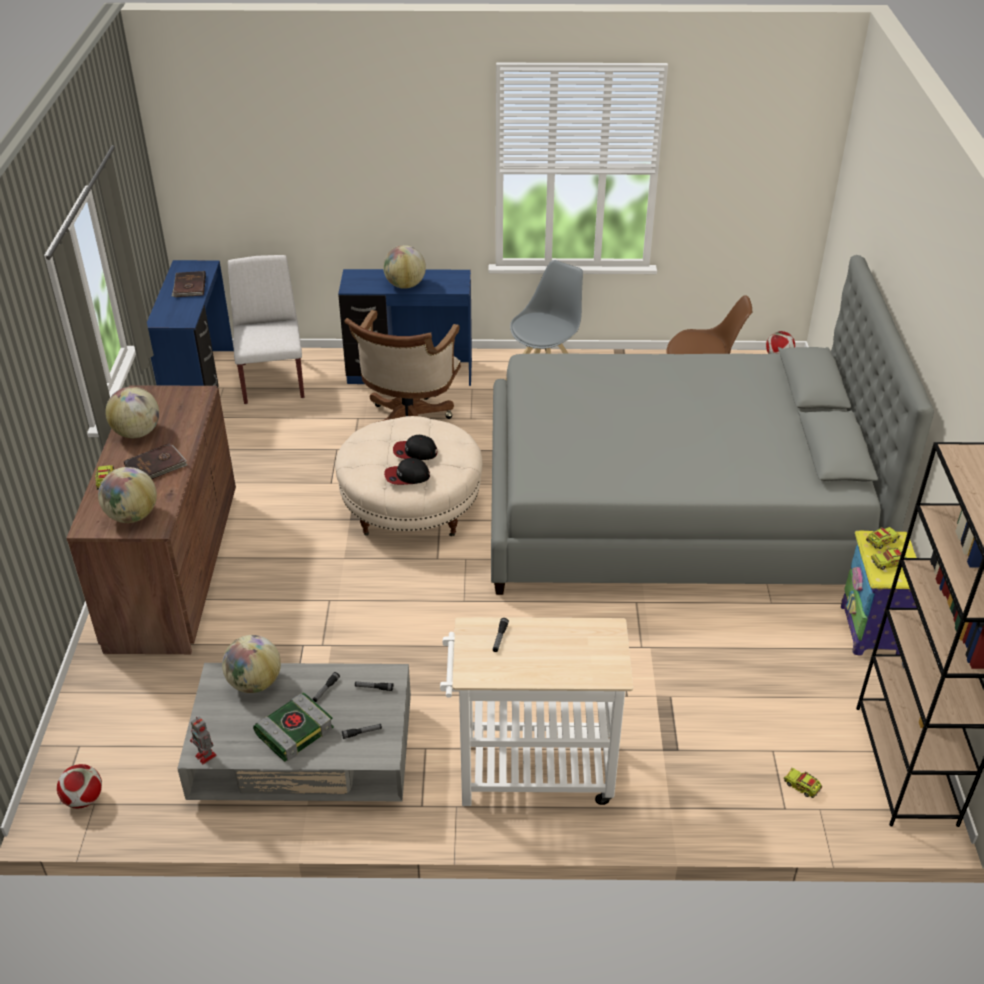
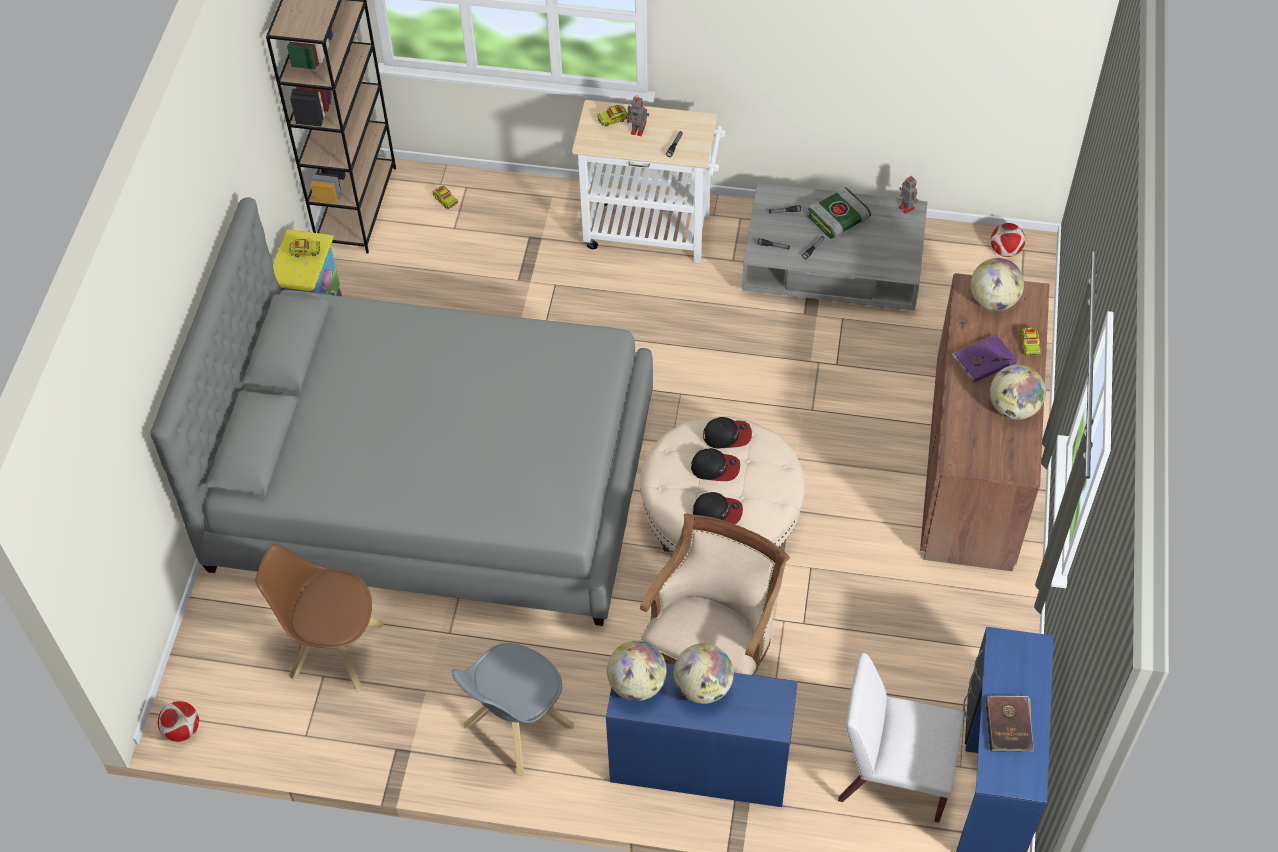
camera: 170 degrees left, 15 degrees up
(156, 466) = (983, 360): brown book -> purple book
(254, 683) = (873, 261): globe -> globe (637, 684)
(272, 380) = (892, 774): white chair -> white chair turned 105 degrees clockwise
(409, 425) = (717, 512): none -> cap
(550, 653) = (638, 130): none -> toy robot
(881, 541) = (297, 273): toy truck -> toy truck (612, 119)

